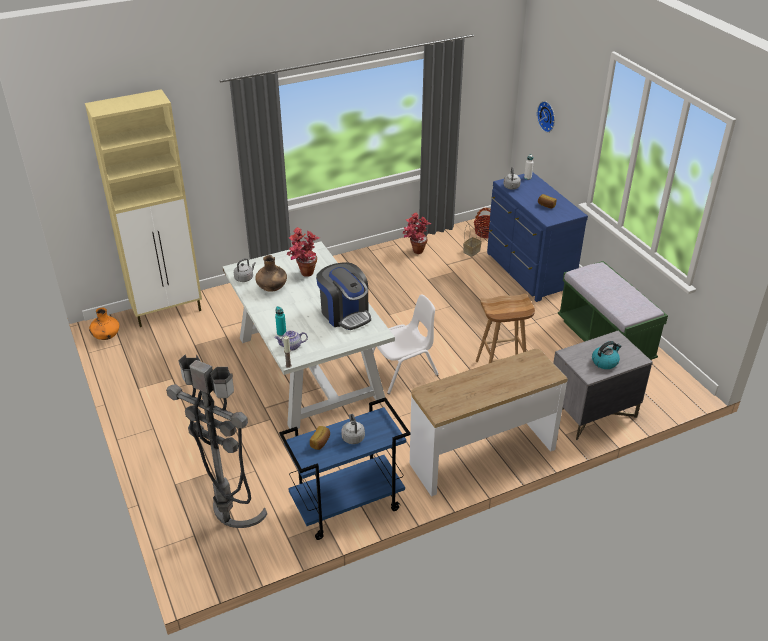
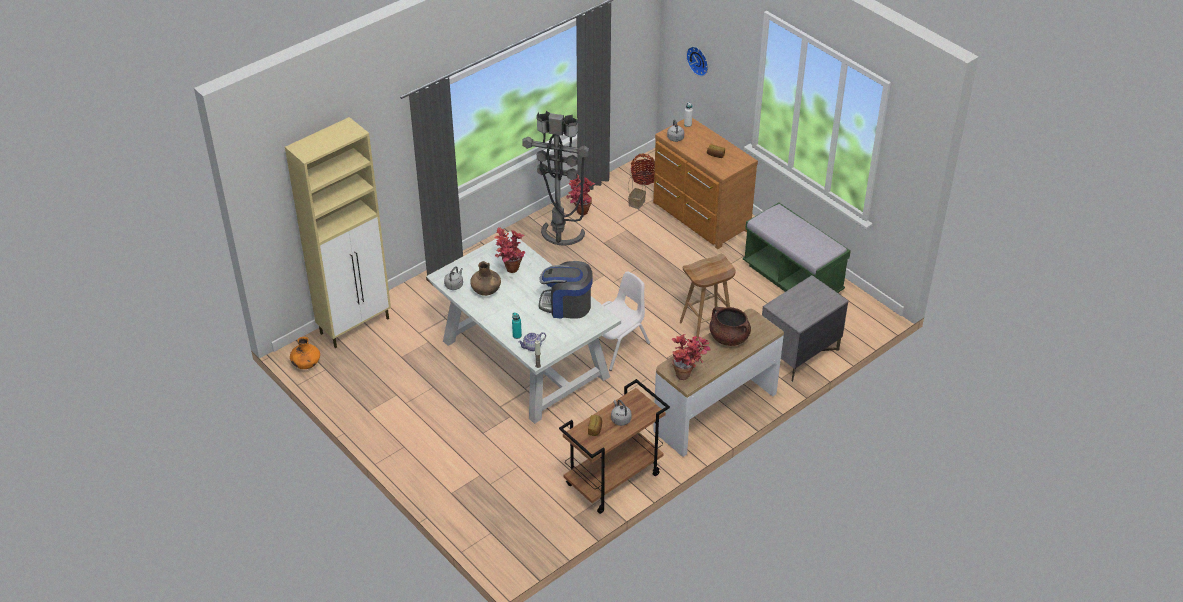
camera: 15 degrees left, 5 degrees up
(230, 519) = (516, 512): grey floor lamp -> grey floor lamp (559, 241)
(345, 313) = (566, 305): coffee machine -> coffee machine turned 150 degrees clockwise
(346, 506) = (613, 480): blue cart -> brown cart
(443, 404) = (688, 375): none -> potted plant
(503, 373) = (728, 338): none -> brown cooking pot
(528, 272) = (700, 217): blue dresser -> brown dresser
(605, 362) = (808, 308): kettle -> none

